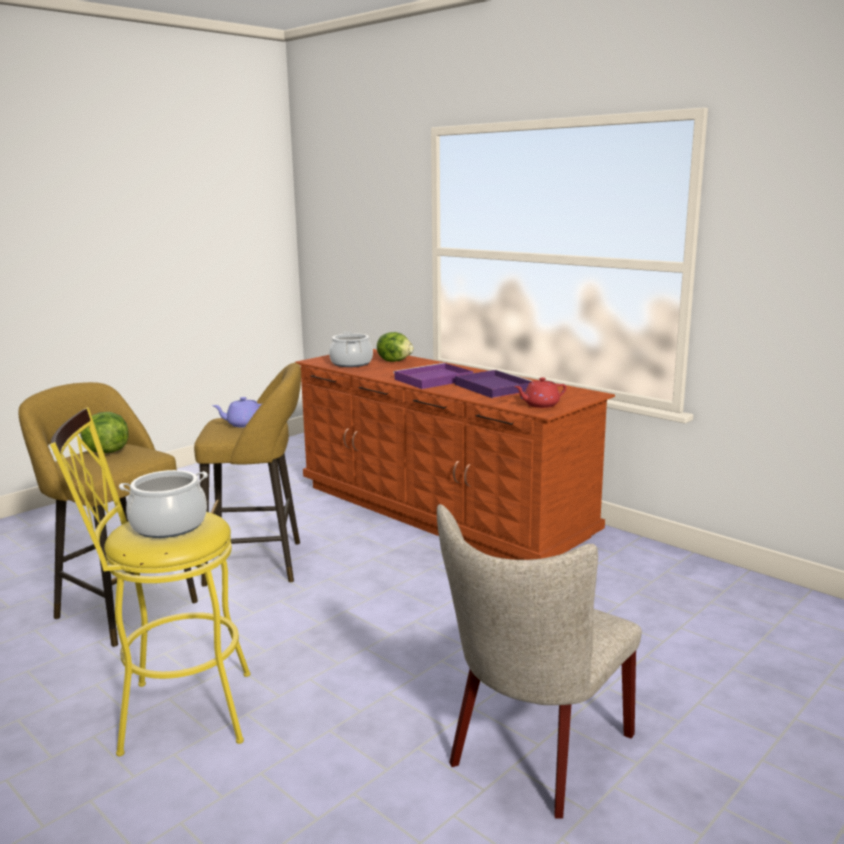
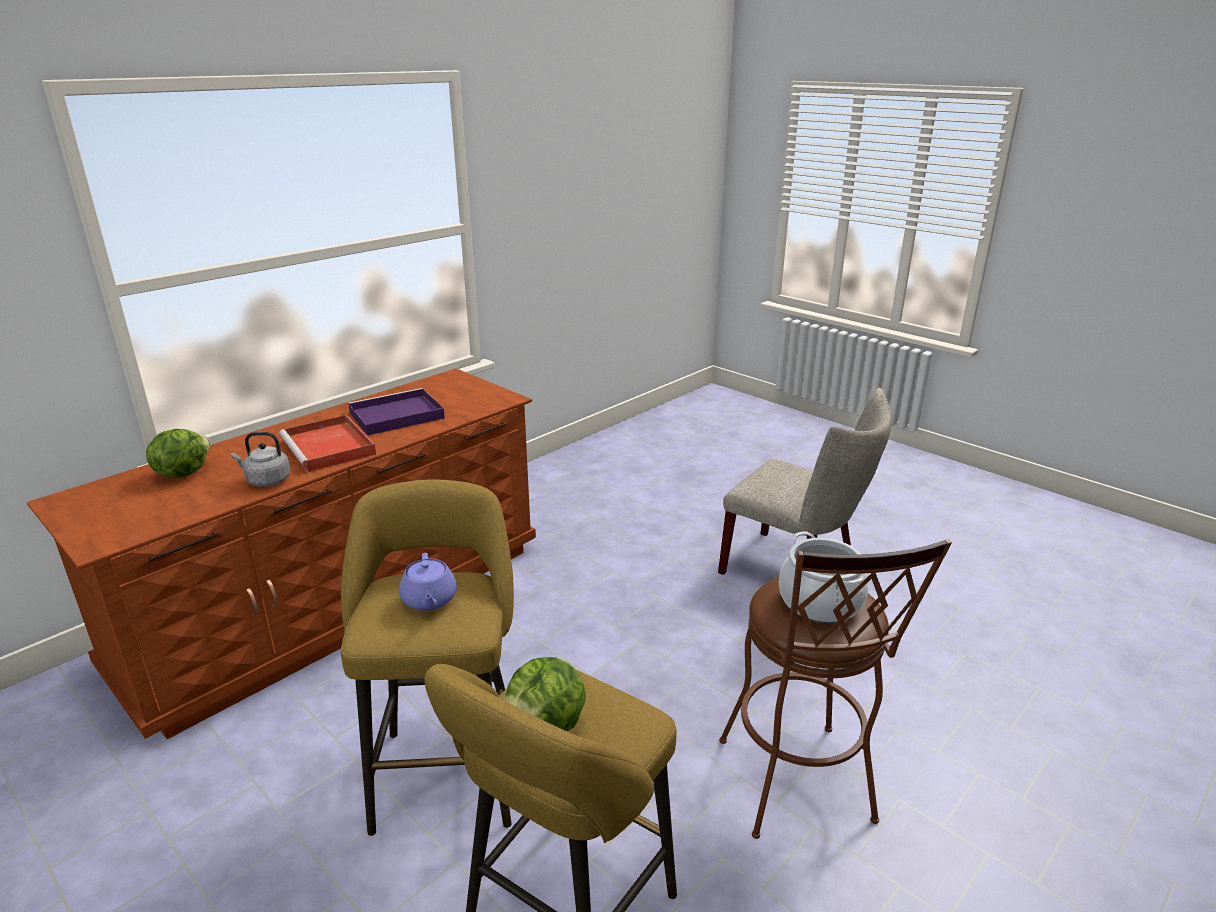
camera: 90 degrees left, 10 degrees up
(174, 712) = (799, 790): yellow stool -> brown stool
(351, 363) = (162, 507): cooking pot -> none
(382, 374) = (266, 480): none -> grey kettle
(432, 379) = (330, 447): purple tray -> red tray
(540, 405) = (483, 398): red teapot -> none

